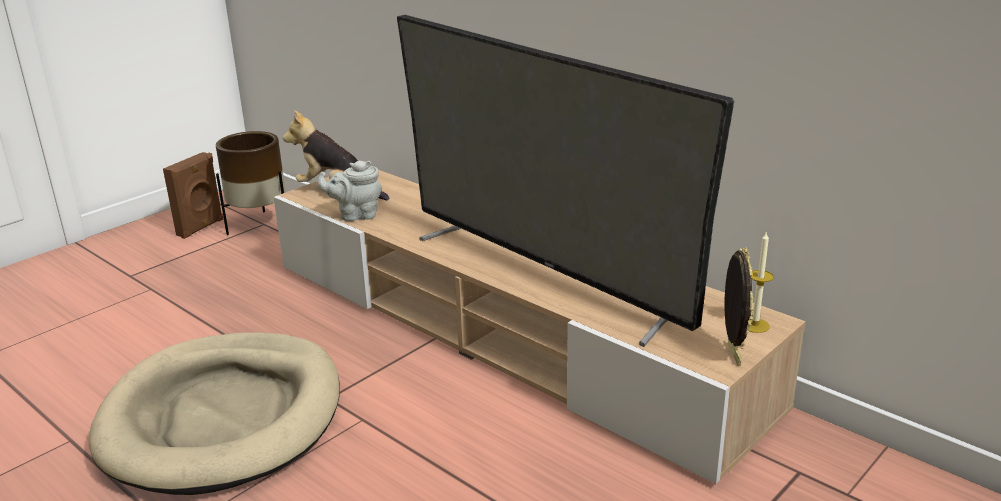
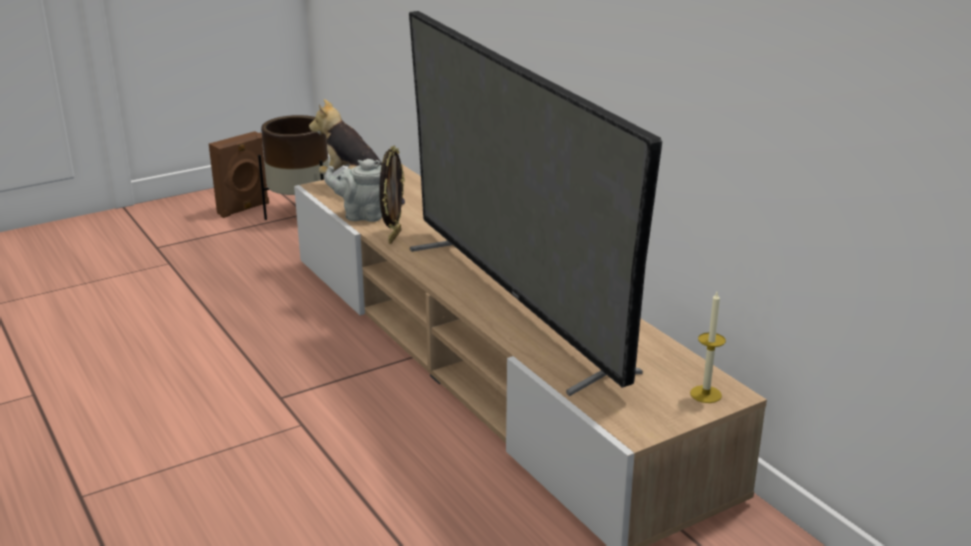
camera: 15 degrees right, 0 degrees up
(224, 417) = (175, 398): beige dog bed -> none
(732, 354) = (659, 420): picture frame -> picture frame (393, 236)

